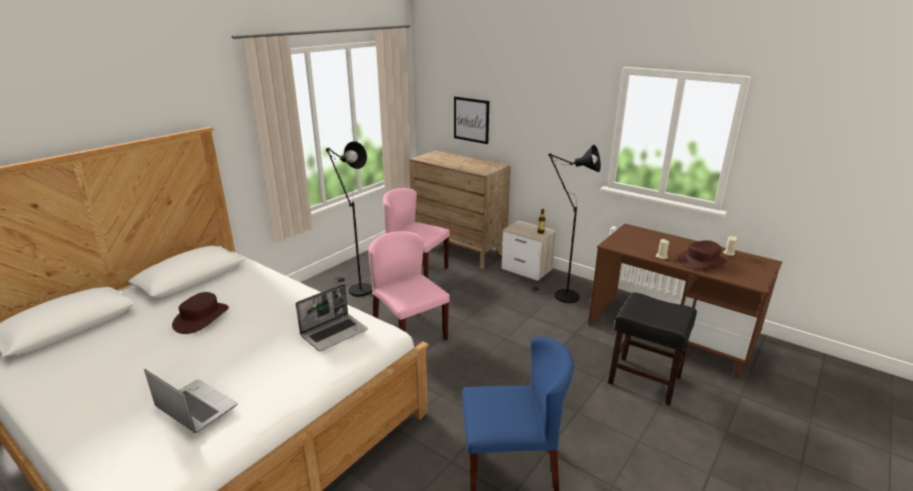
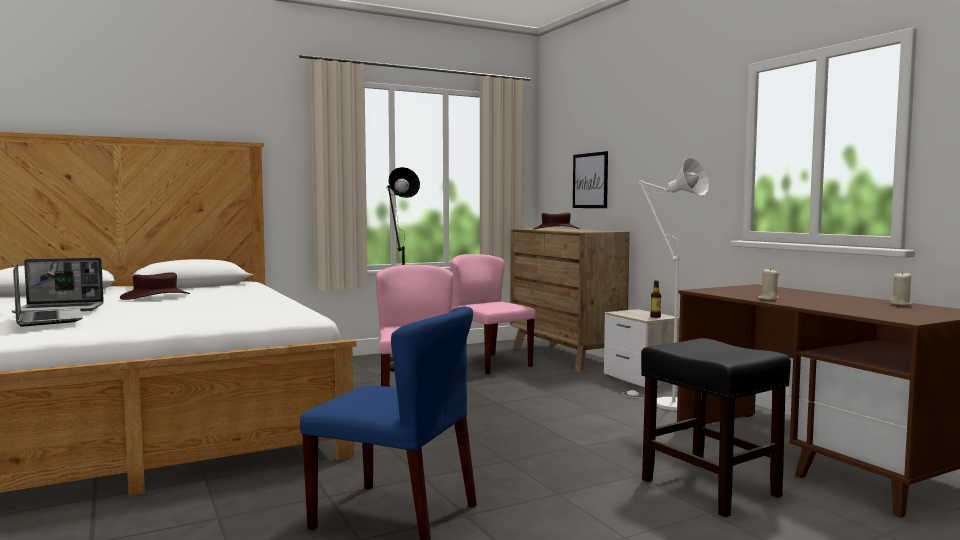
camera: 25 degrees right, 20 degrees down
(334, 333) = (255, 310): laptop -> laptop (61, 309)
(561, 296) = (665, 403): black floor lamp -> white floor lamp
(701, 261) = (835, 304): brown hat -> brown hat (556, 229)

